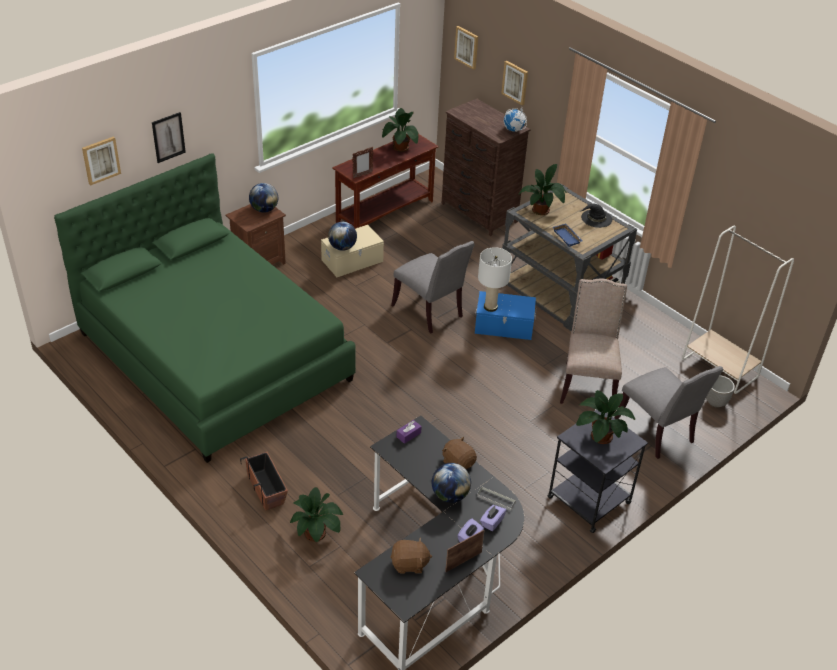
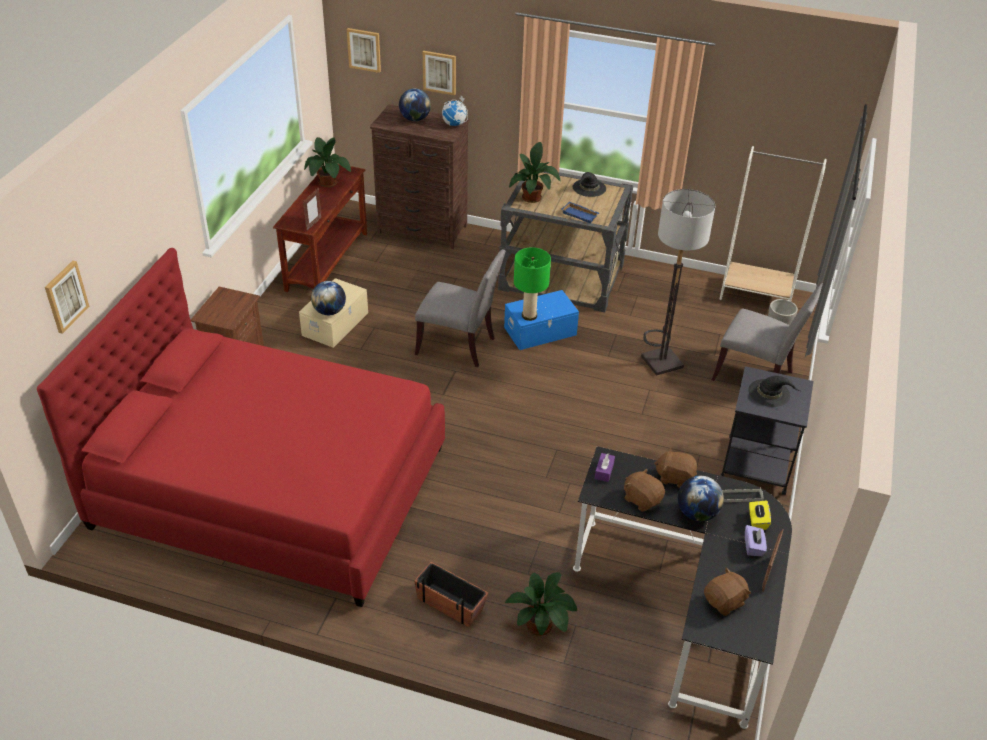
camera: 30 degrees left, 0 degrees up
(168, 137) = (124, 243): picture -> none
(215, 356) = (271, 486): green bed -> red bed
(264, 209) = (231, 298): globe -> globe (415, 119)
(418, 467) = (642, 499): none -> brown plush toy
(490, 307) = (529, 315): white table lamp -> green table lamp
(492, 522) = (757, 521): purple tissue box -> yellow tissue box
(587, 383) = (660, 355): beige chair -> floor lamp
(599, 436) = (769, 393): potted plant -> black hat

